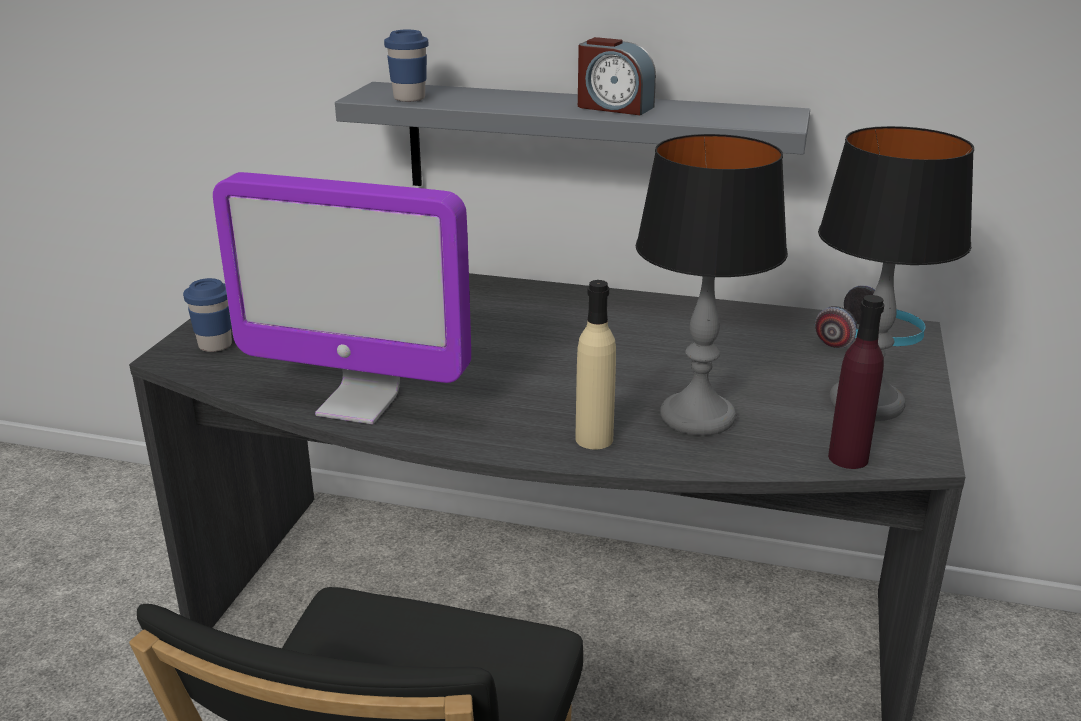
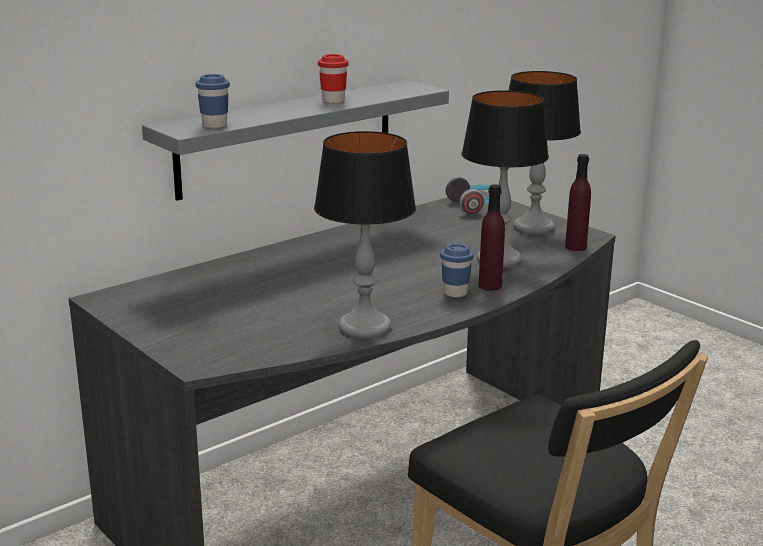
camera: 55 degrees left, 5 degrees down
(215, 345) = (205, 348): blue cup -> blue cup (455, 293)
(358, 404) = (364, 327): monitor -> table lamp
(594, 439) = (490, 286): beige bottle -> purple bottle
(614, 107) = (333, 101): alarm clock -> red cup

